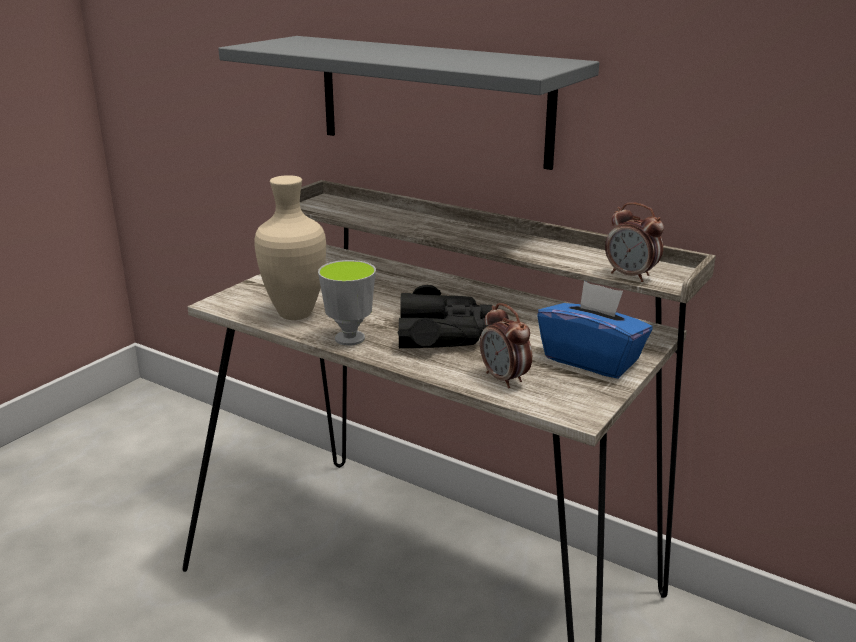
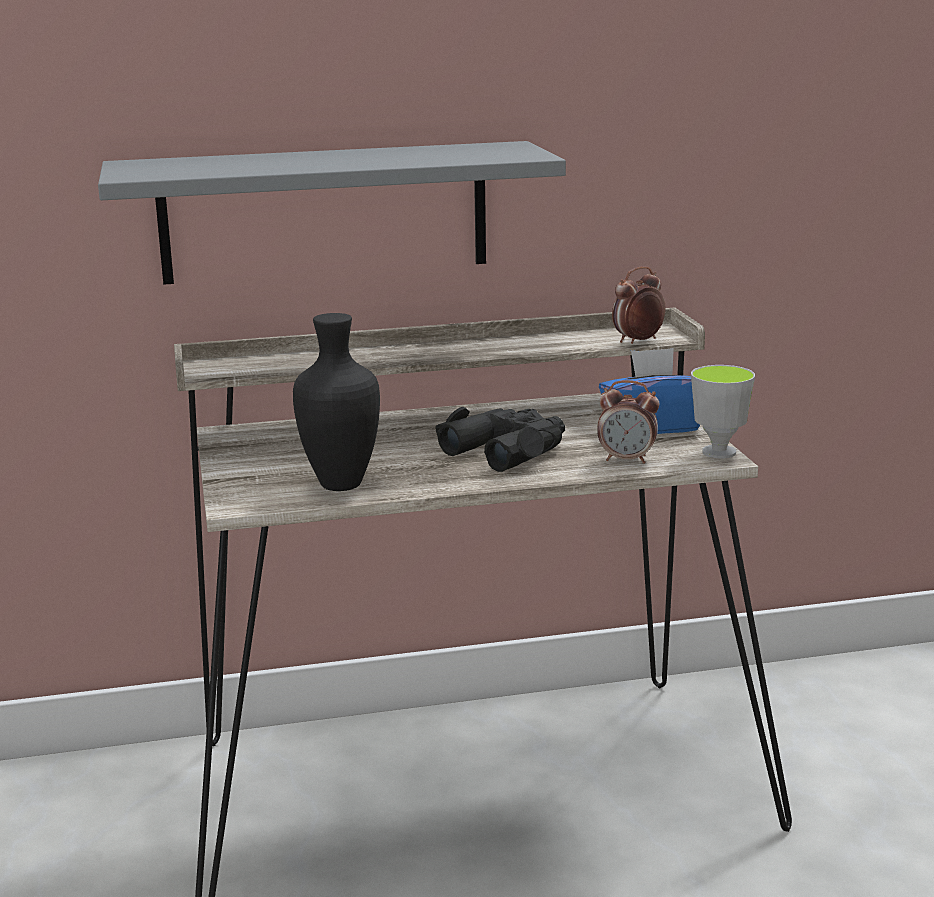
camera: 45 degrees left, 5 degrees down
(296, 313) = (340, 484): beige vase -> black vase
(350, 338) = (441, 482): cup -> cup (719, 452)
(631, 276) = (637, 341): alarm clock -> alarm clock turned 150 degrees clockwise

